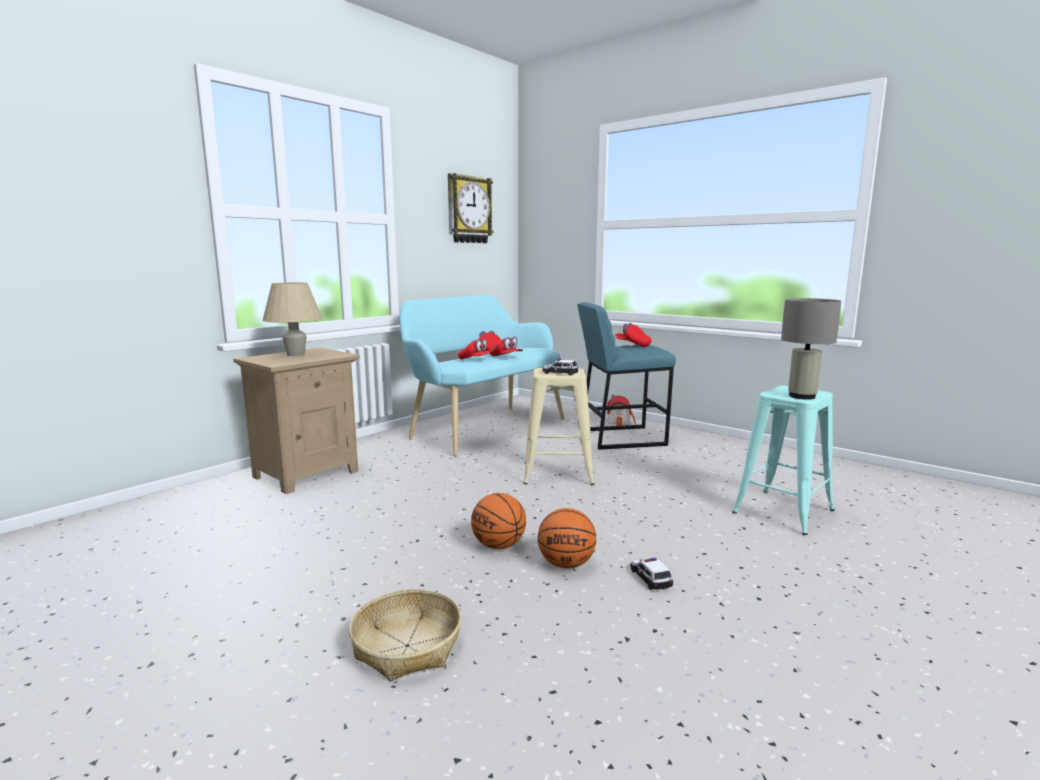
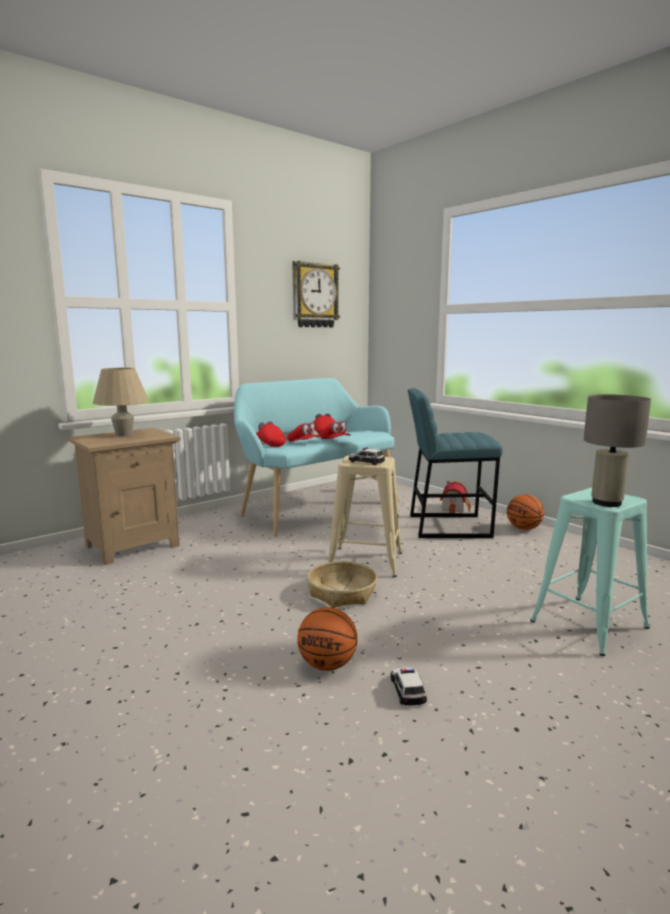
camera: 10 degrees right, 0 degrees up
(406, 646) = (130, 740): basket -> basket (342, 593)
(498, 545) = (270, 637): basketball -> basketball (523, 528)
(632, 345) = (462, 432): red cap -> red cap (270, 444)

